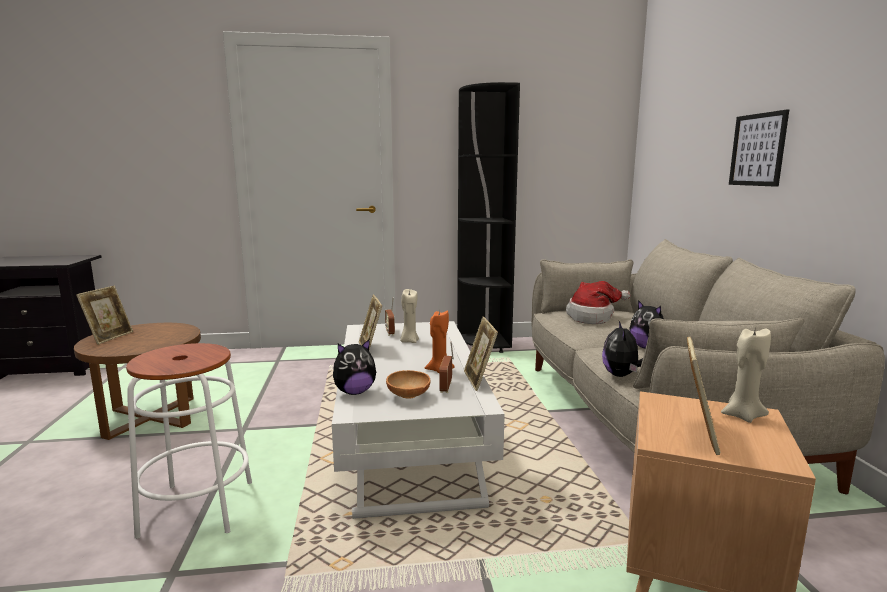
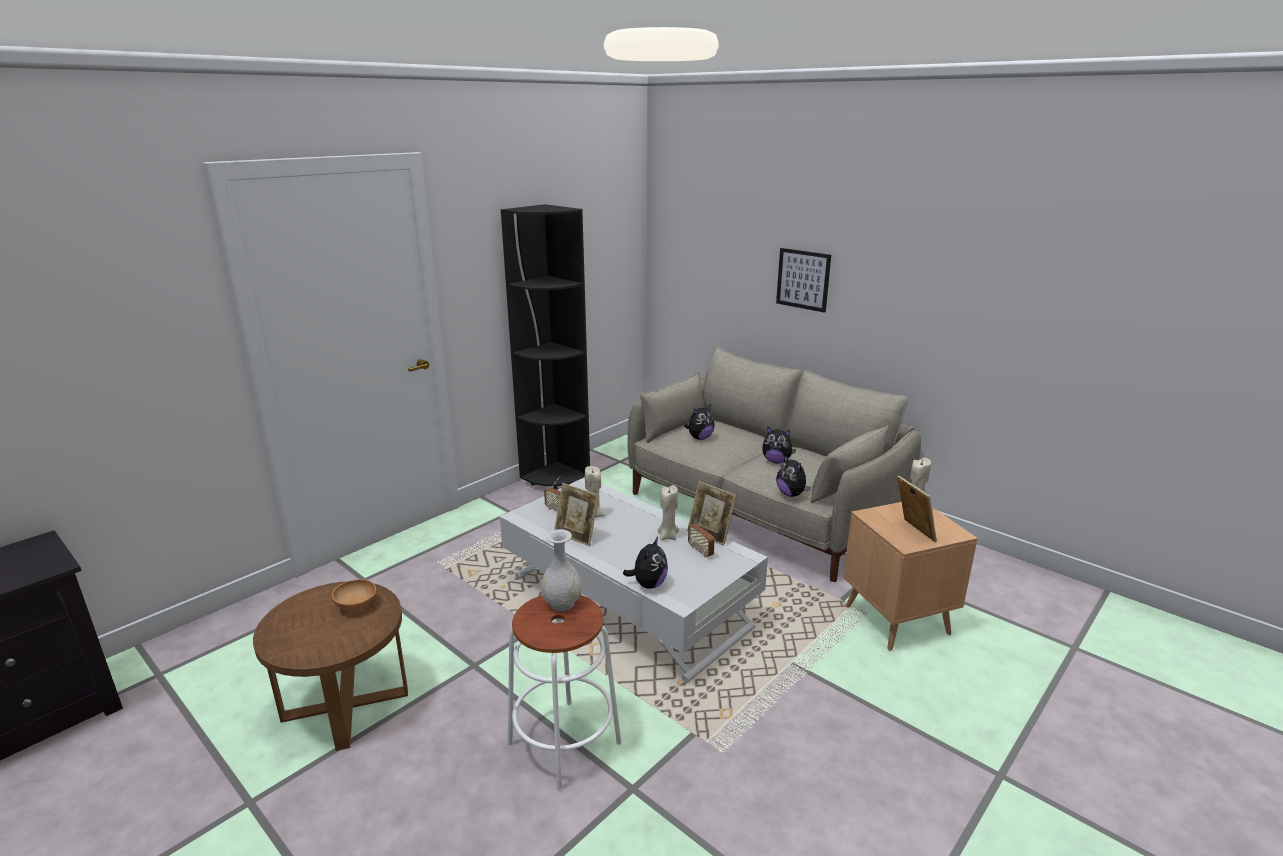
camera: 40 degrees left, 10 degrees up
(109, 337) = (291, 637): picture frame -> none
(206, 351) = (562, 603): none -> white vase
(408, 397) = (691, 571): brown bowl -> brown bowl (357, 606)
(439, 369) = (668, 536): orange candle -> beige candle
(593, 317) = (700, 438): hat -> plush toy

